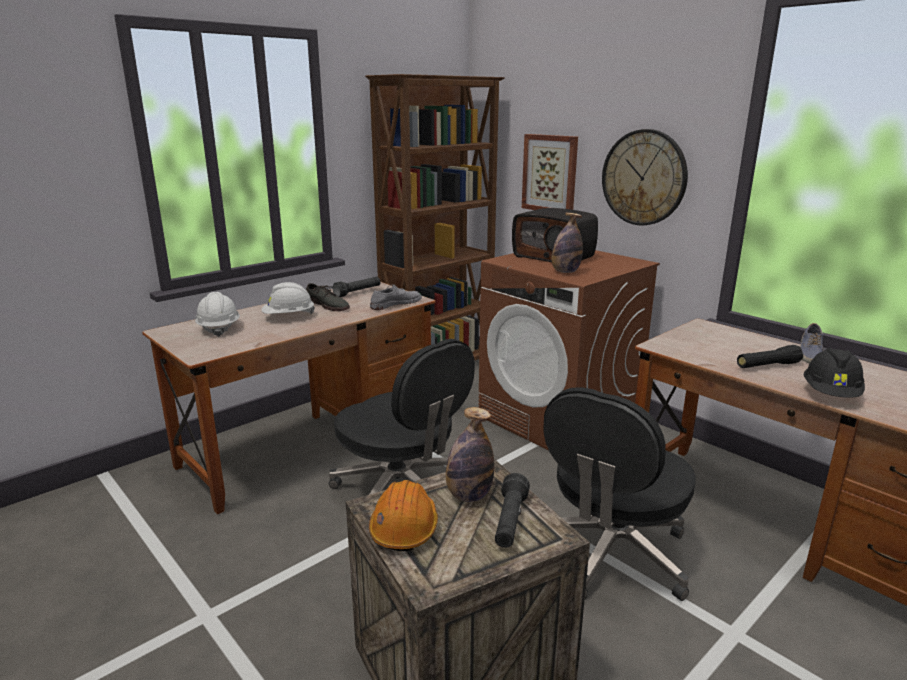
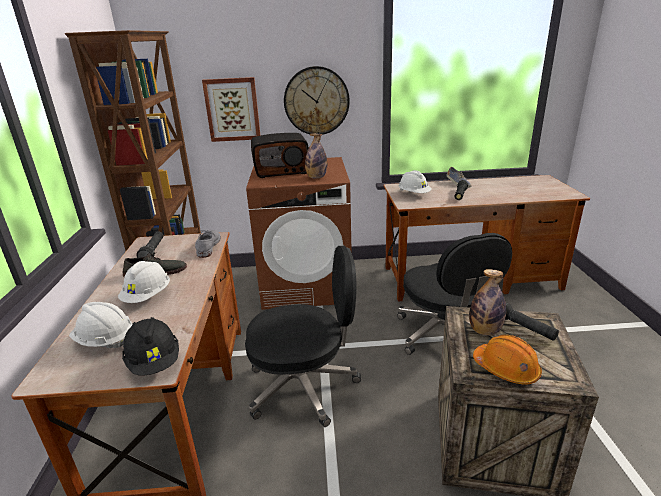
camera: 50 degrees left, 5 degrees up
(703, 340) = (414, 194): none -> white hard hat
(830, 394) = (502, 197): black hard hat -> black hard hat (154, 362)

